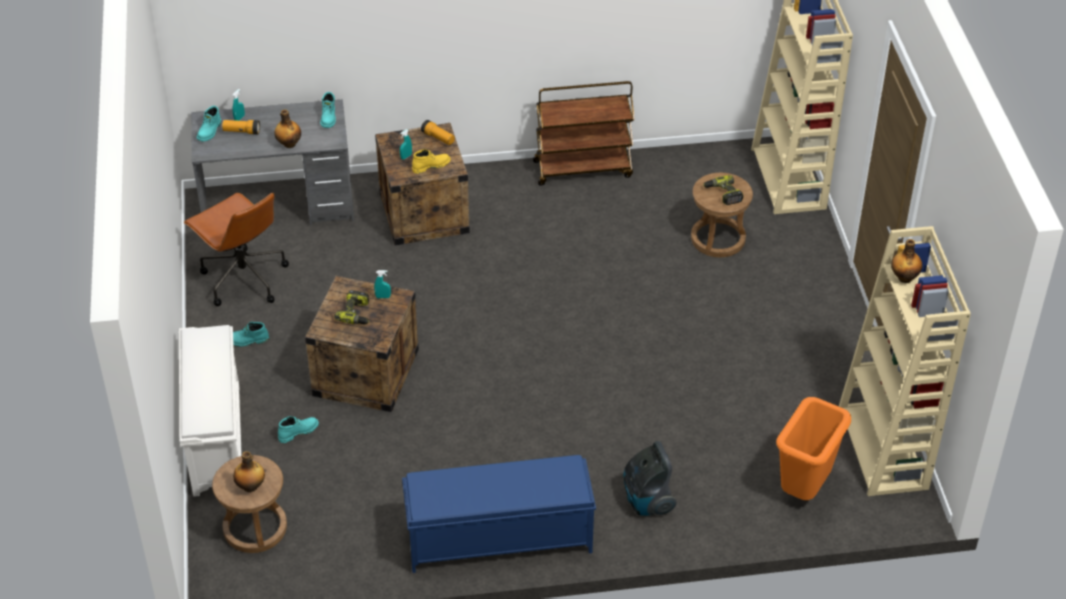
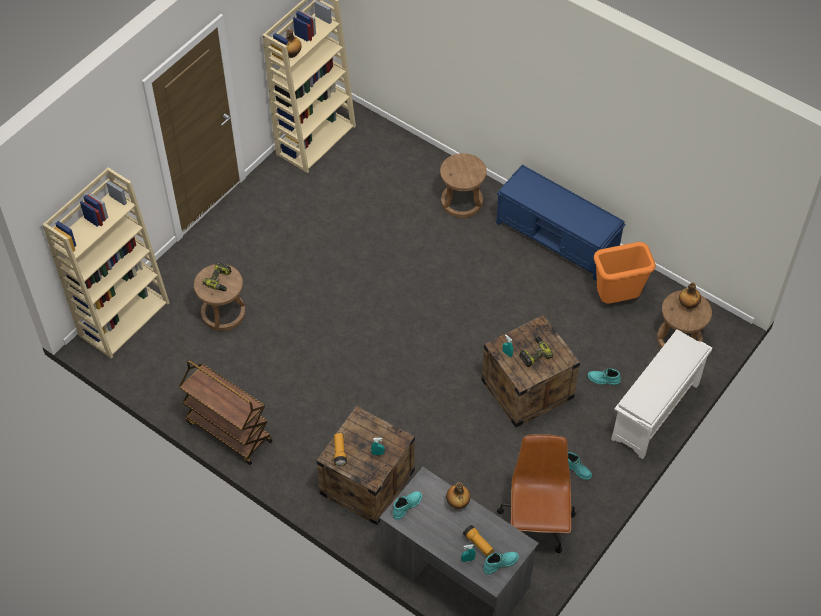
camera: 135 degrees left, 10 degrees up
(431, 166) = (370, 431): yellow boot -> none
(647, 501) = (462, 201): vacuum cleaner -> brown stool
(804, 490) = (380, 150): orange trash can -> orange trash can (617, 299)

